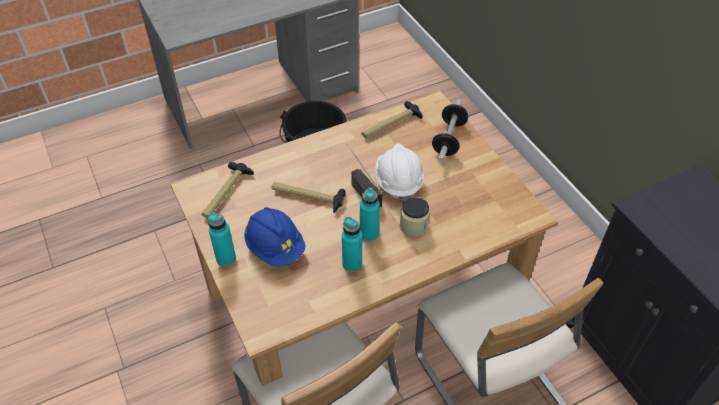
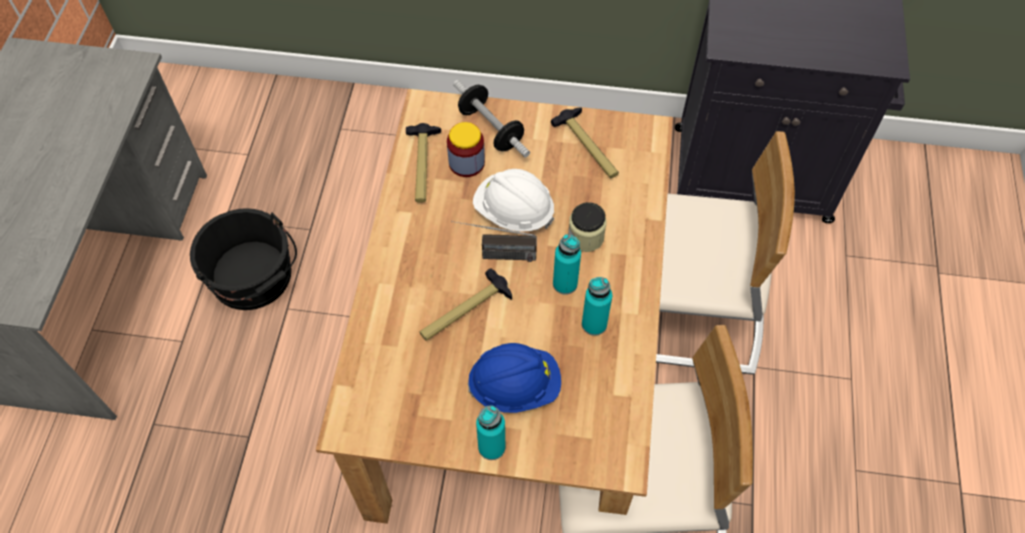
camera: 55 degrees left, 10 degrees up
(226, 193) = (388, 394): hammer -> hammer (588, 147)
(412, 142) = (466, 163): none -> jar

